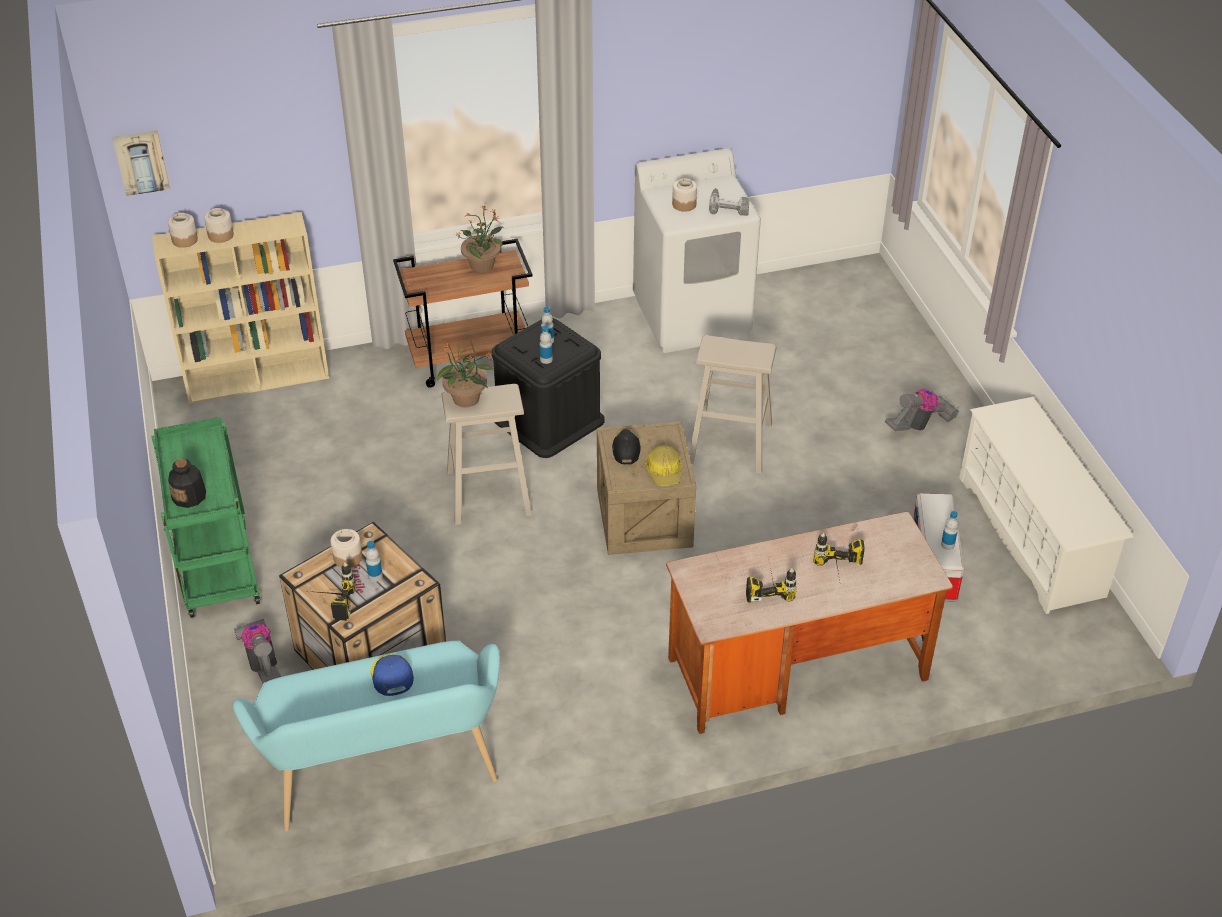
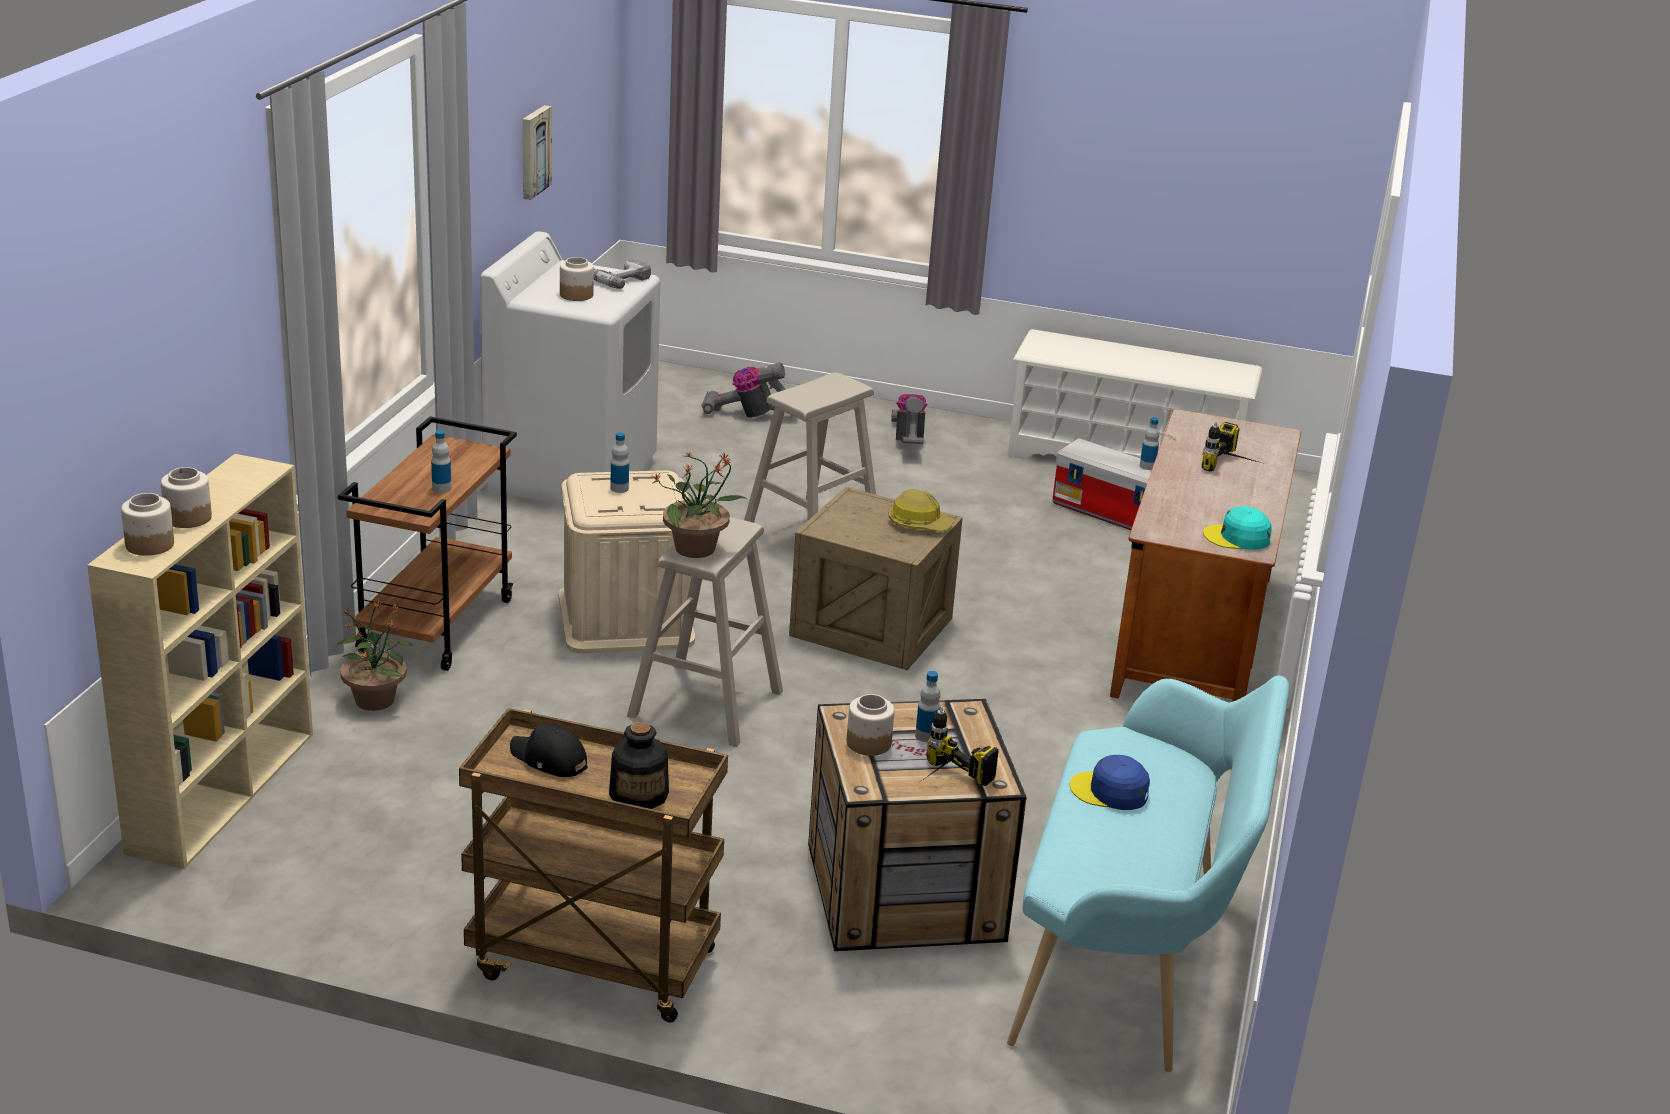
camera: 60 degrees left, 15 degrees down
(141, 161) = (61, 421): picture -> picture (533, 151)
(216, 567) = (591, 964): green cart -> brown cart
(262, 662) = (831, 986): vacuum cleaner -> vacuum cleaner (748, 415)
(482, 265) = (430, 460): potted plant -> potted plant (375, 699)
(546, 359) = (653, 501): bottle -> bottle (441, 488)
(548, 419) = (625, 618): black storage box -> beige storage box
(625, 449) = (854, 530): black cap -> black cap (549, 760)
(722, 612) = (1237, 537): none -> turquoise cap
(768, 586) = (1219, 503): power drill -> none

